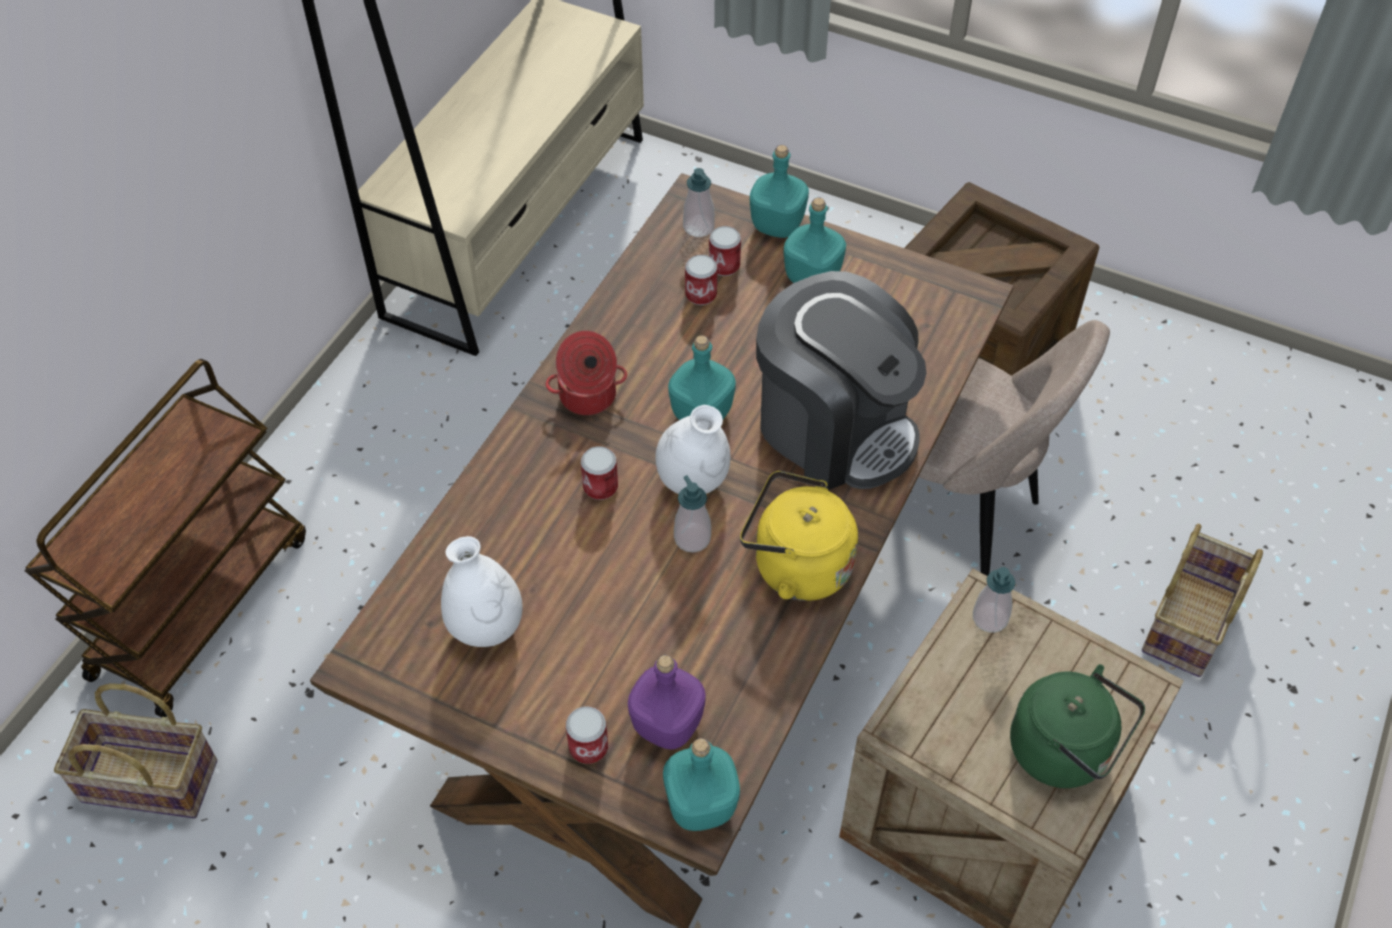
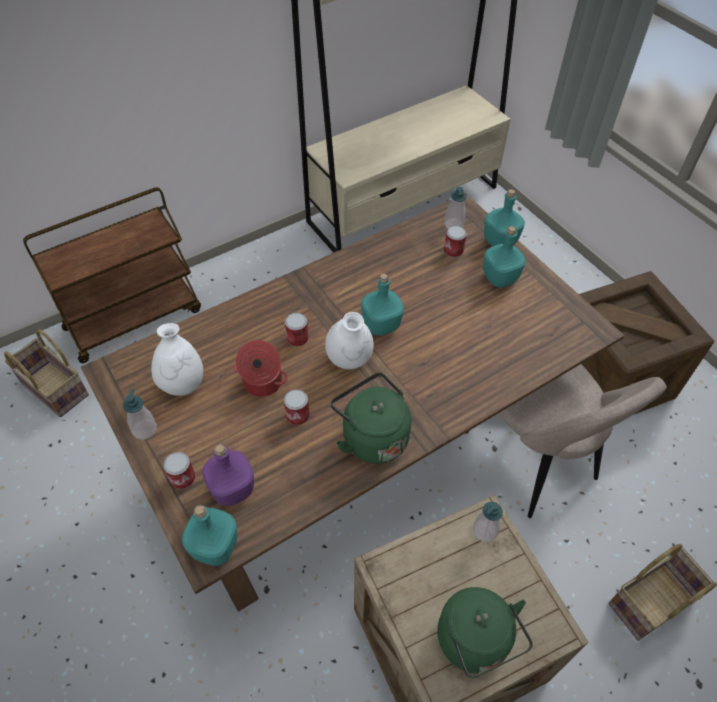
camera: 30 degrees right, 0 degrees up
(588, 397) = (327, 288): cooking pot -> cooking pot (262, 383)
(692, 538) = (325, 391): soap dispenser -> soap dispenser (144, 429)
(701, 294) = (429, 260): can -> can (297, 415)
(796, 566) = (371, 436): yellow kettle -> green kettle
(835, 428) = (452, 368): coffee machine -> none

